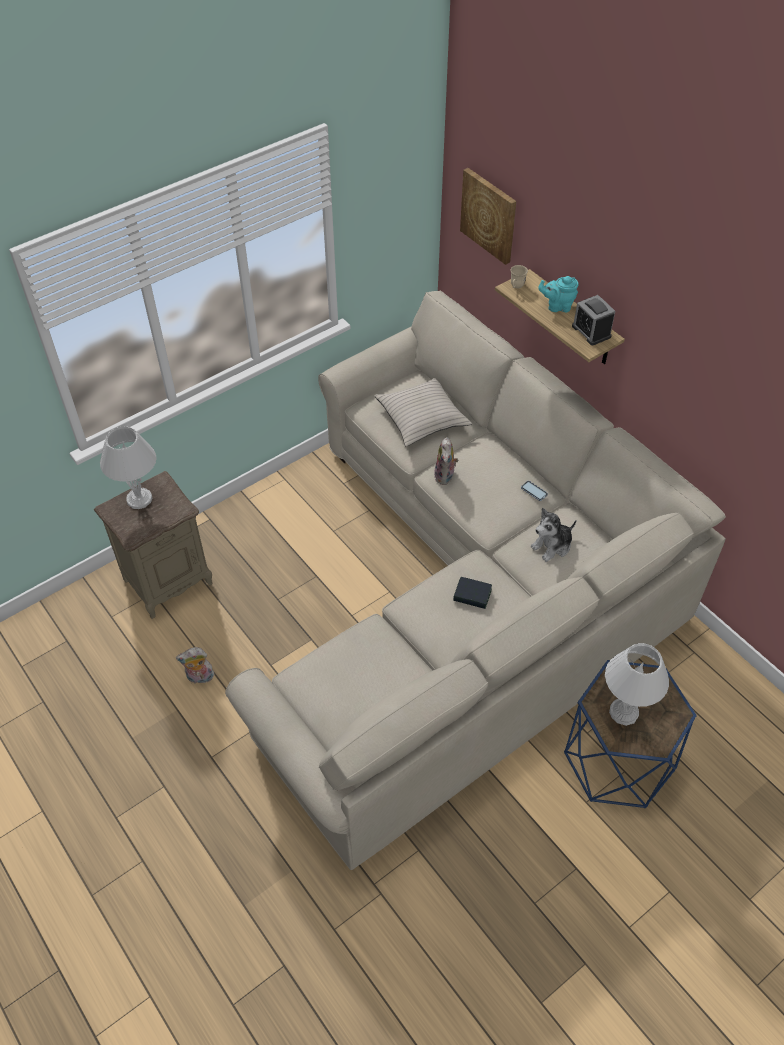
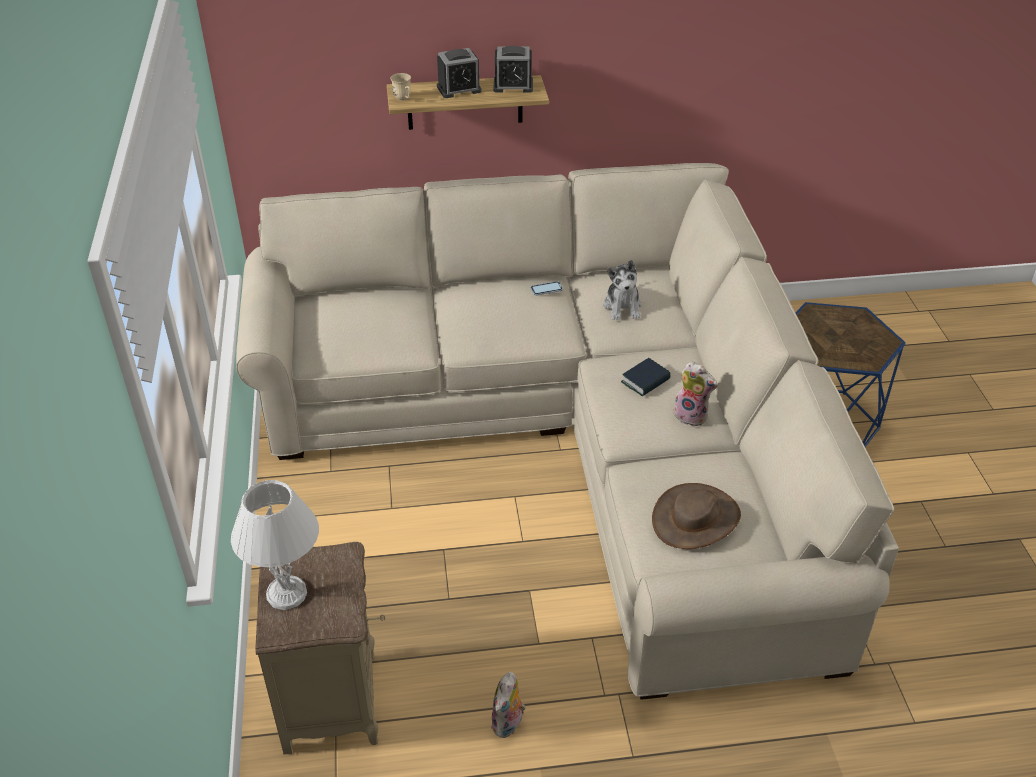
camera: 60 degrees left, 10 degrees down
(345, 683) = (696, 519): none -> brown hat
(422, 417) = (375, 321): beige pillow -> none
(445, 476) = (470, 339): plush toy -> plush toy (692, 415)
(489, 215) = (305, 58): picture -> none
(557, 306) = (459, 89): turquoise teapot -> alarm clock
(624, 711) = (840, 344): white table lamp -> none

